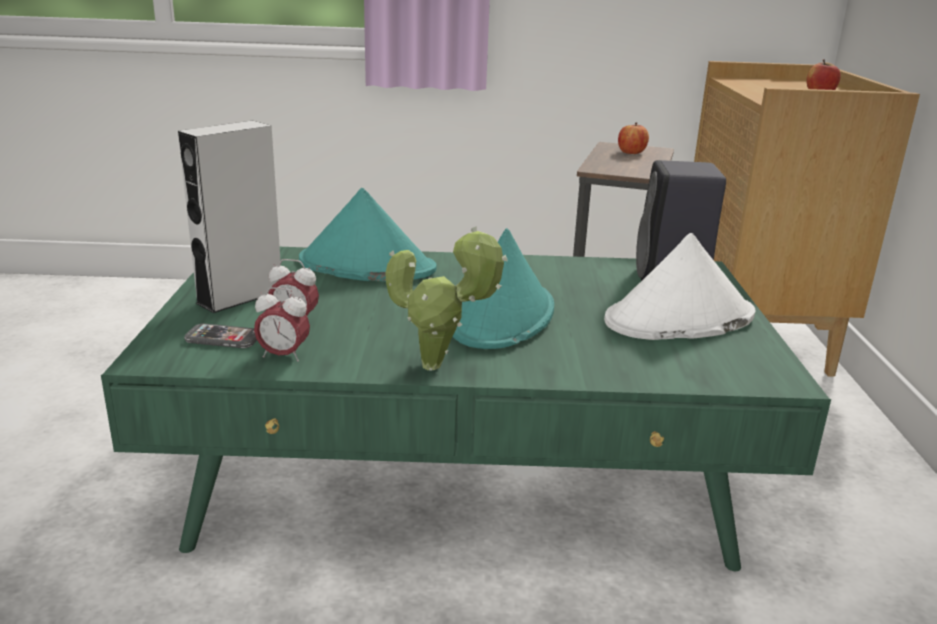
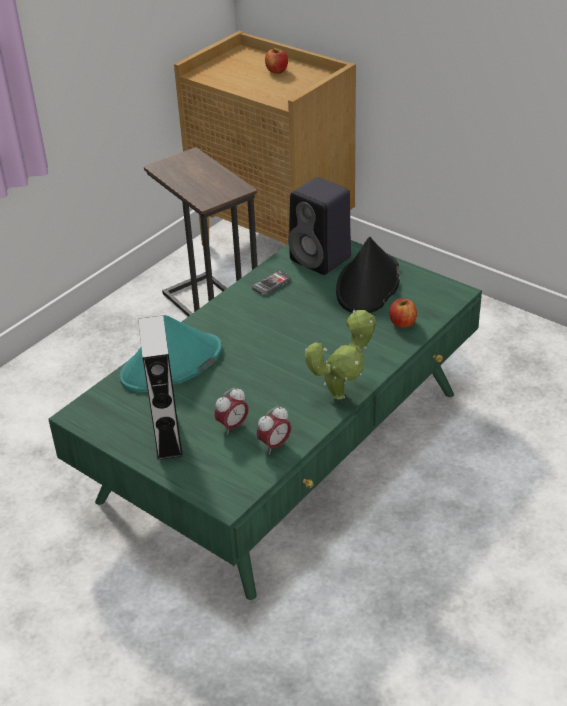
camera: 50 degrees left, 15 degrees up
(223, 338) = (227, 462): phone -> phone (271, 284)
(502, 317) = (305, 343): turquoise hat -> none
(631, 152) = (186, 168): apple -> apple (402, 323)
(679, 319) = (368, 284): white hat -> black hat

